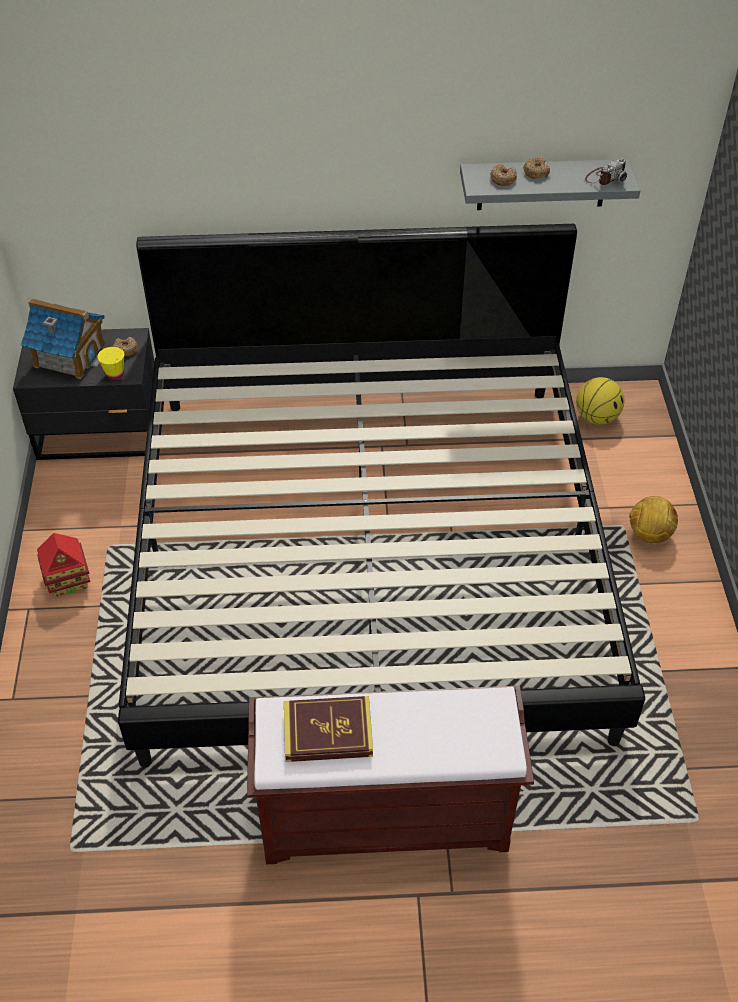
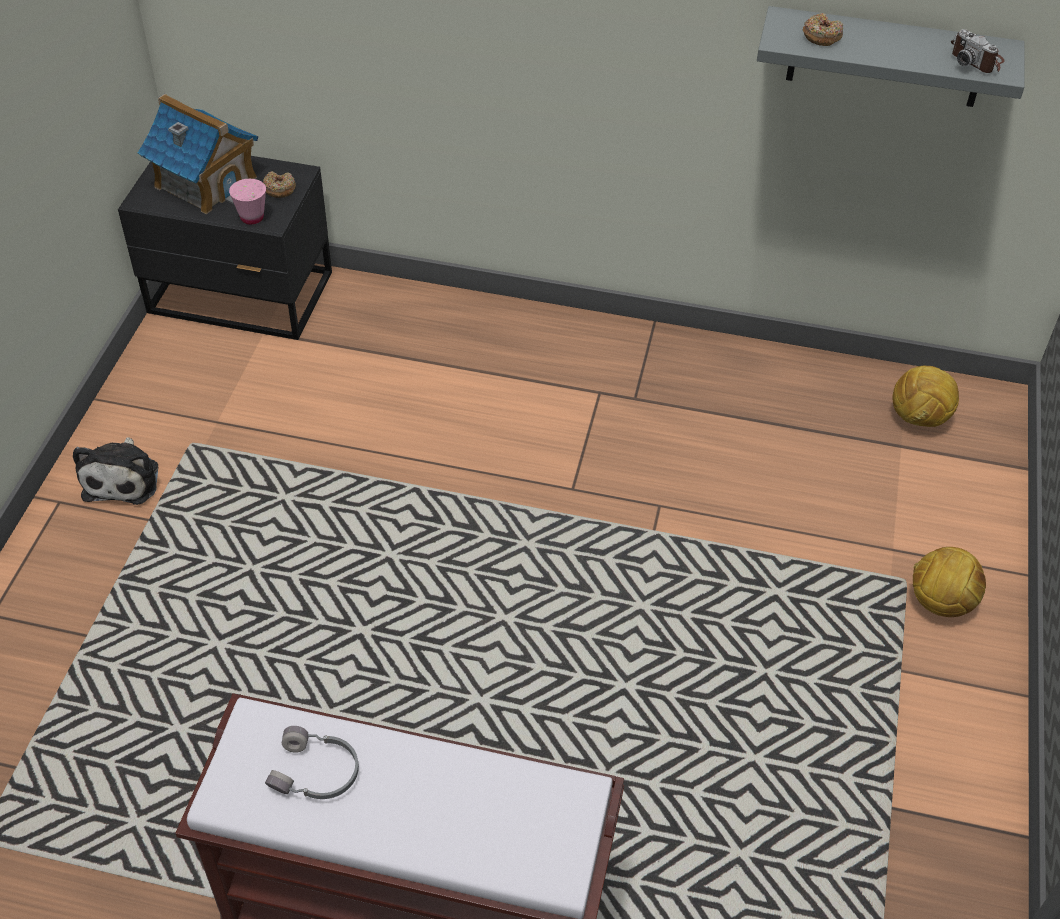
camera: 15 degrees right, 0 degrees up
(68, 581) = (123, 478): toy house -> plush toy
(115, 374) = (252, 217): yellow cup -> pink cup
(328, 732) = (316, 773): book -> grey headphones
(369, 553) = (528, 534): bed -> none
(536, 172) = (874, 35): donut -> none
(597, 417) = (919, 418): basketball -> football
(605, 177) = (976, 59): camera -> camera turned 75 degrees clockwise

